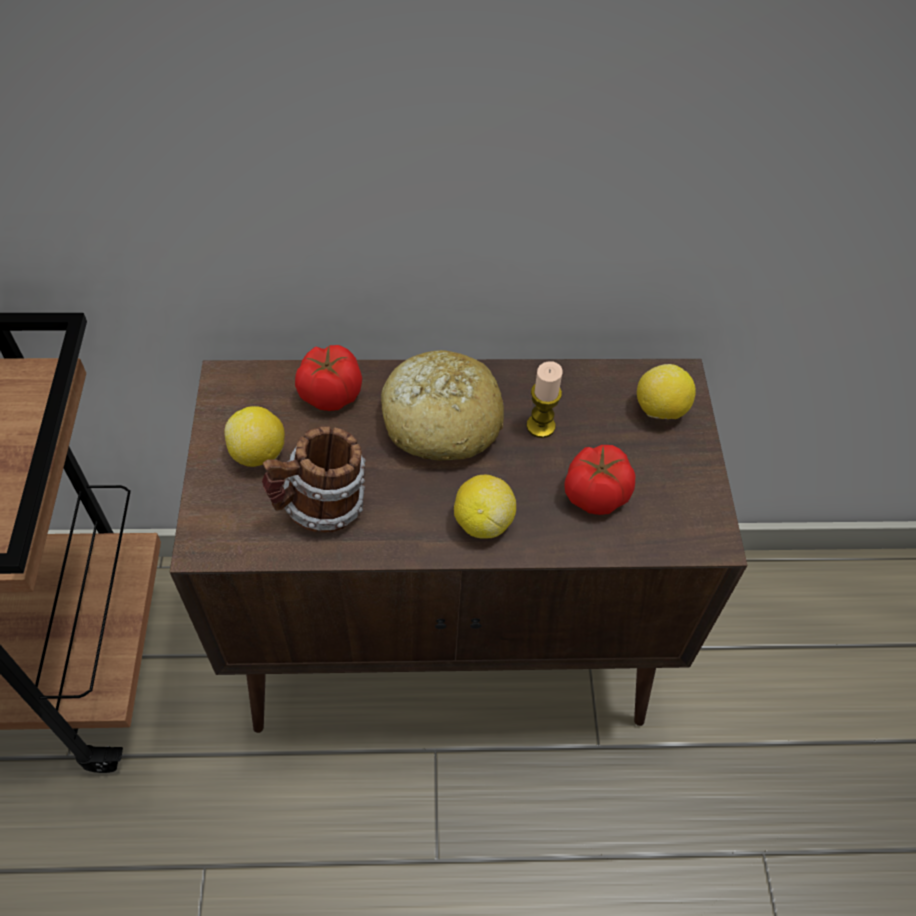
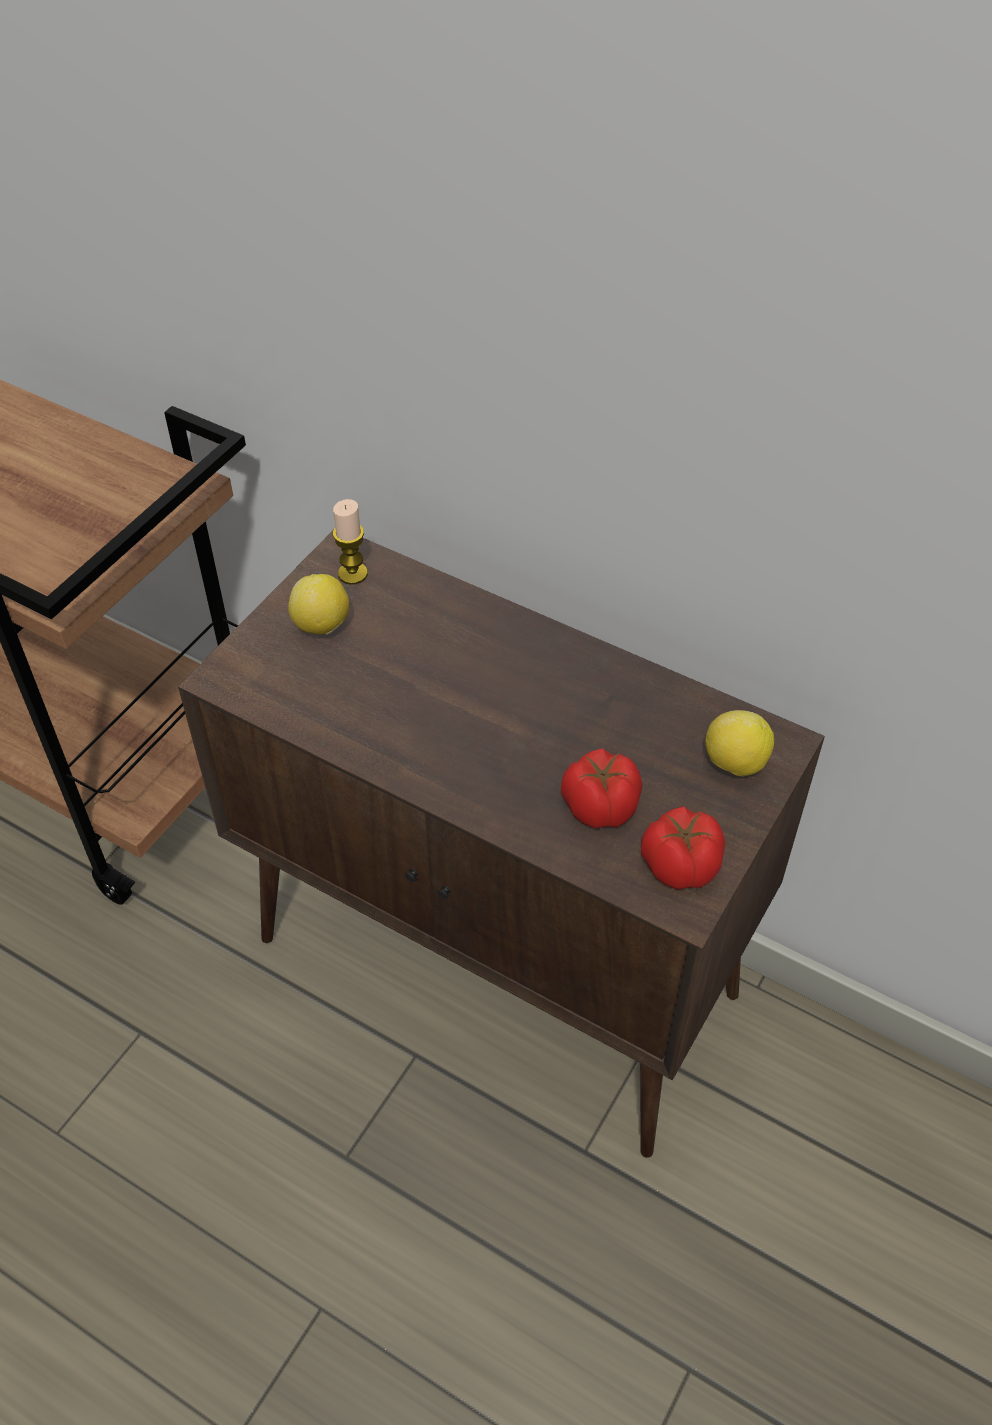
camera: 35 degrees right, 5 degrees down
(321, 508) = (338, 695): mug -> none
(329, 394) = (422, 603): tomato -> tomato (678, 866)
(441, 420) = (505, 672): bread -> none
(483, 522) = (472, 777): lemon -> none
(540, 426) = (598, 721): candle -> candle (353, 574)

